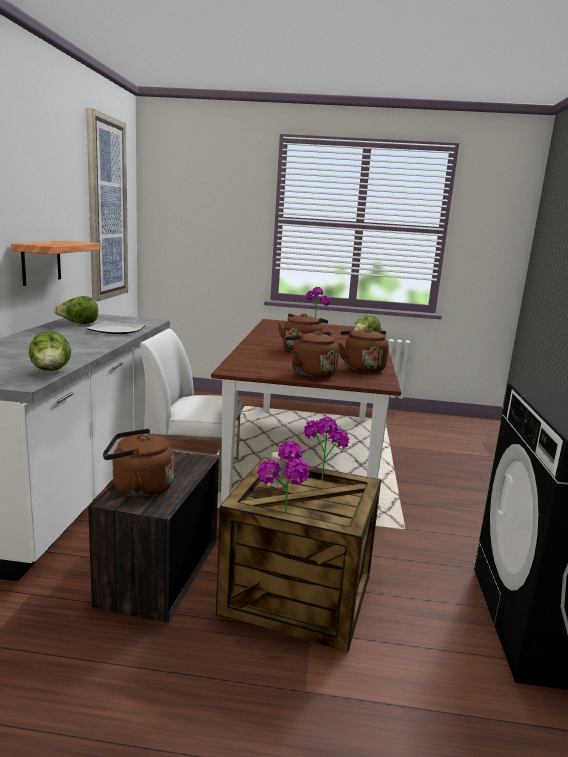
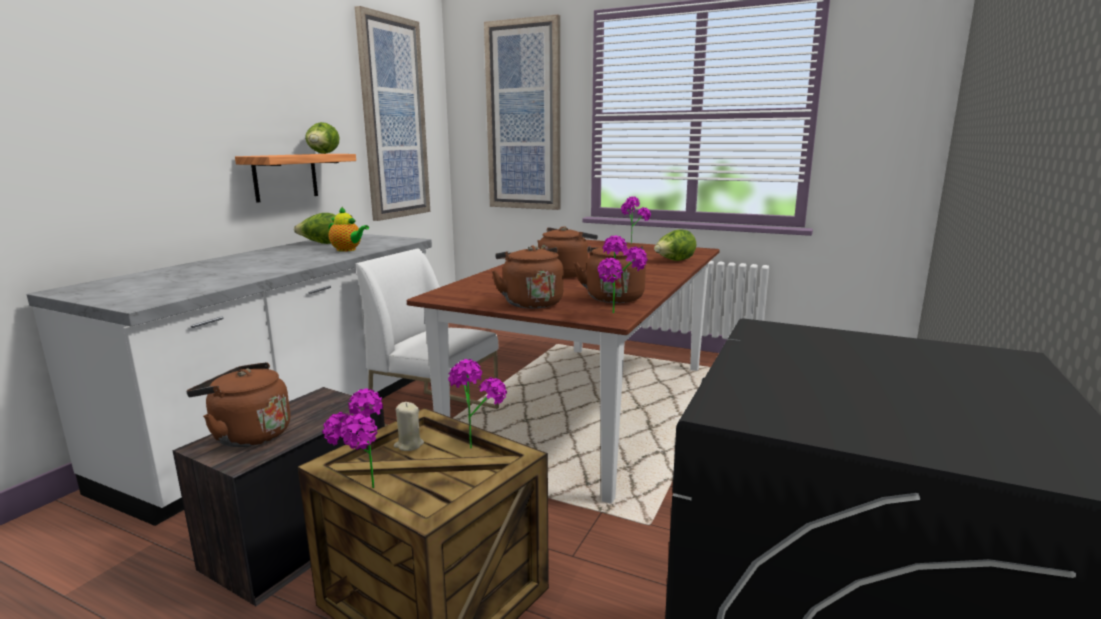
camera: 20 degrees right, 0 degrees up
(51, 372) = (190, 292): lettuce -> lettuce (323, 153)
(116, 330) = (348, 250): plate -> teapot
(213, 214) = (524, 117): none -> picture
(384, 381) = (619, 315): none -> potted plant

